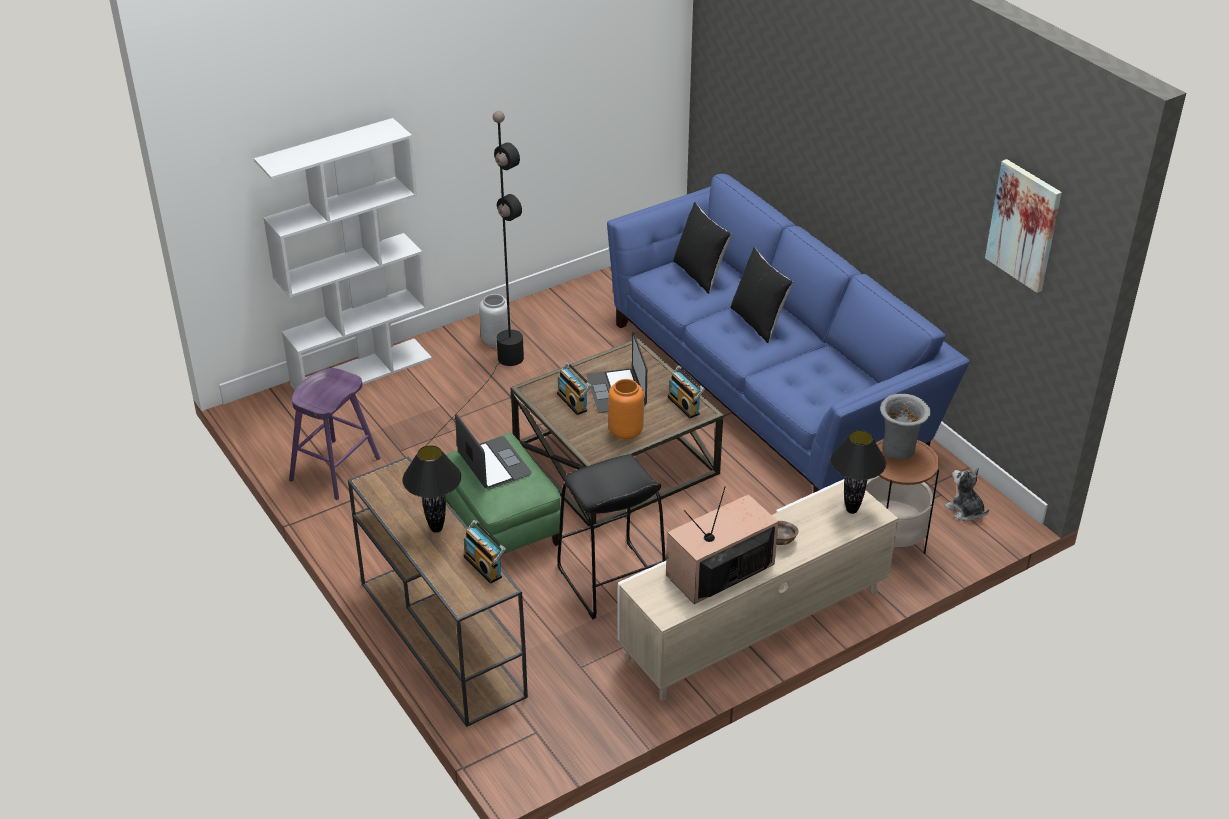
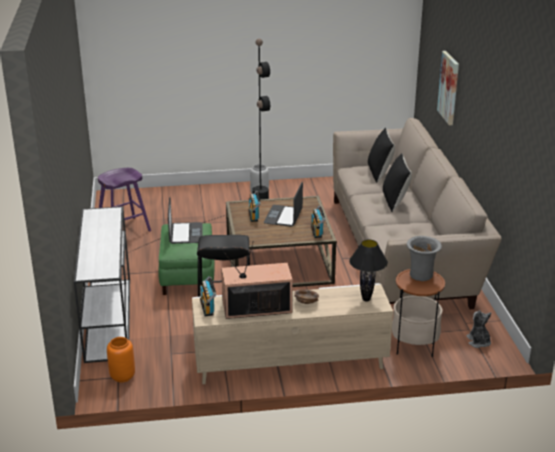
camera: 25 degrees right, 10 degrees down
(362, 371) = (176, 192): white bookcase -> none
(436, 528) = (104, 239): black table lamp -> none
(440, 637) = (108, 318): brown console table -> white console table
(485, 566) = (112, 262): radio -> radio (208, 307)
(625, 432) = (270, 235): orange vase -> orange vase (122, 376)
(771, 385) = (403, 249): blue sofa -> beige sofa
(1024, 225) = (531, 134): picture -> picture (449, 87)

